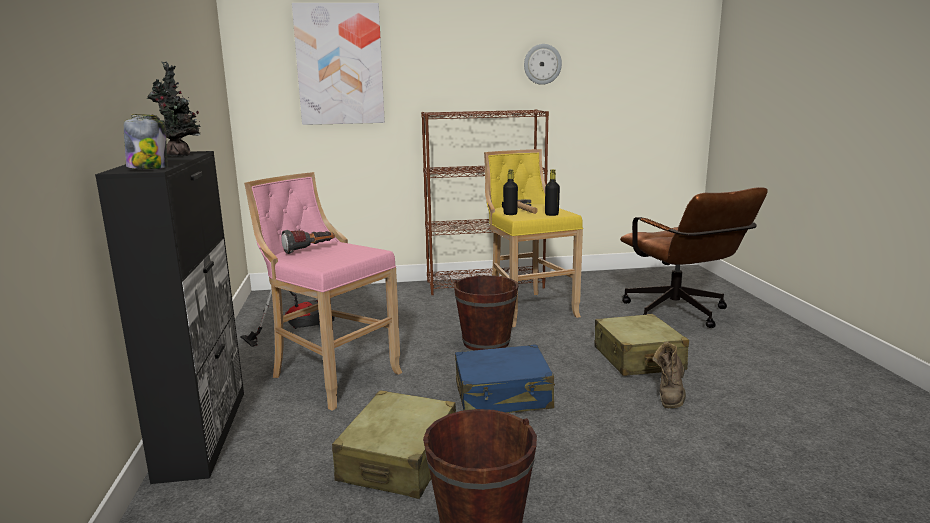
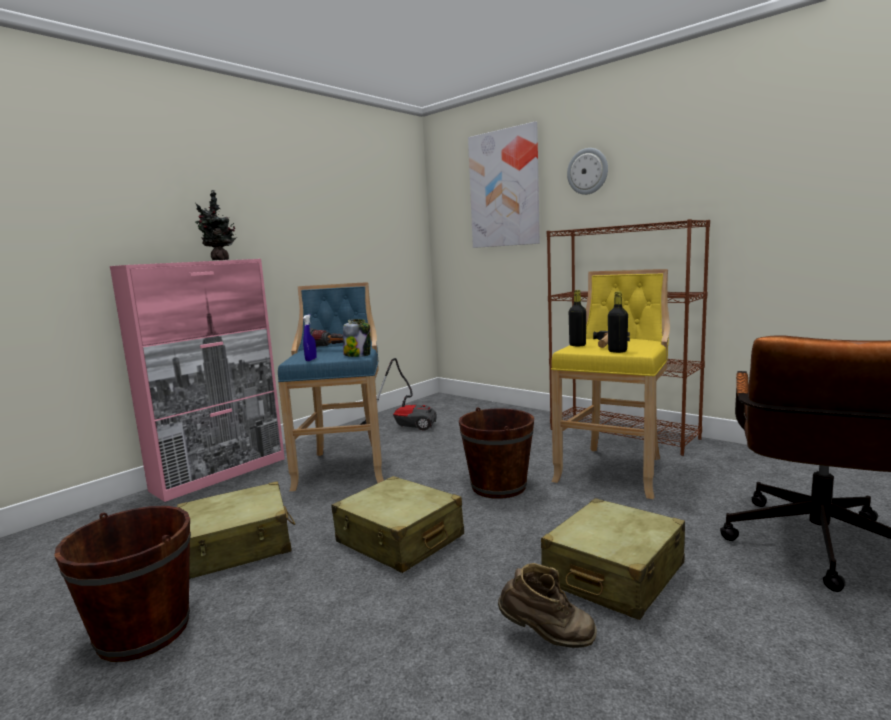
camera: 50 degrees right, 5 degrees down
(148, 168) = (141, 263): jar -> jar (357, 355)
(203, 432) = (221, 474): black cabinet -> pink cabinet
(330, 376) = (343, 467): pink stool -> blue stool
(338, 262) = (311, 359): none -> blue spray bottle
(503, 396) = (399, 539): blue suitcase -> beige suitcase
(542, 64) = (723, 159): wall clock -> wall clock (587, 171)
(670, 396) = (547, 638): brown boot -> brown boot turned 150 degrees counterclockwise

